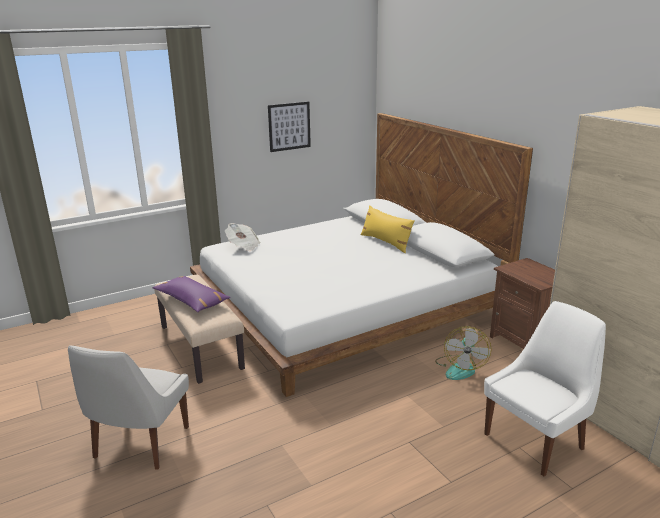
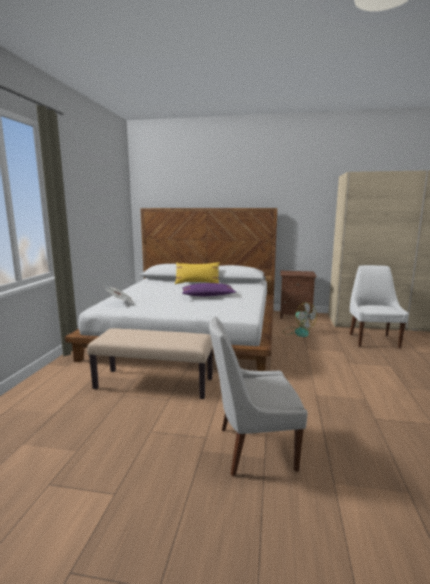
camera: 50 degrees left, 10 degrees down
(140, 444) = (253, 448): white chair -> white chair turned 120 degrees clockwise
(191, 300) = (154, 337): purple pillow -> purple pillow (208, 295)
(289, 126) = (99, 213): picture -> none

